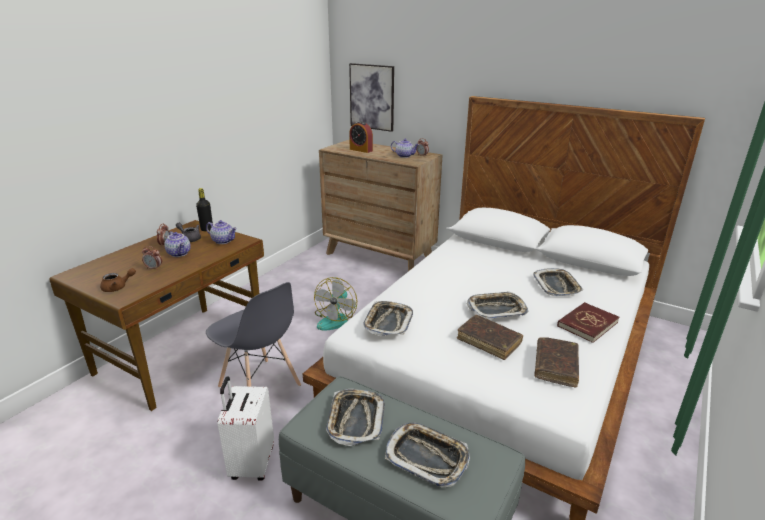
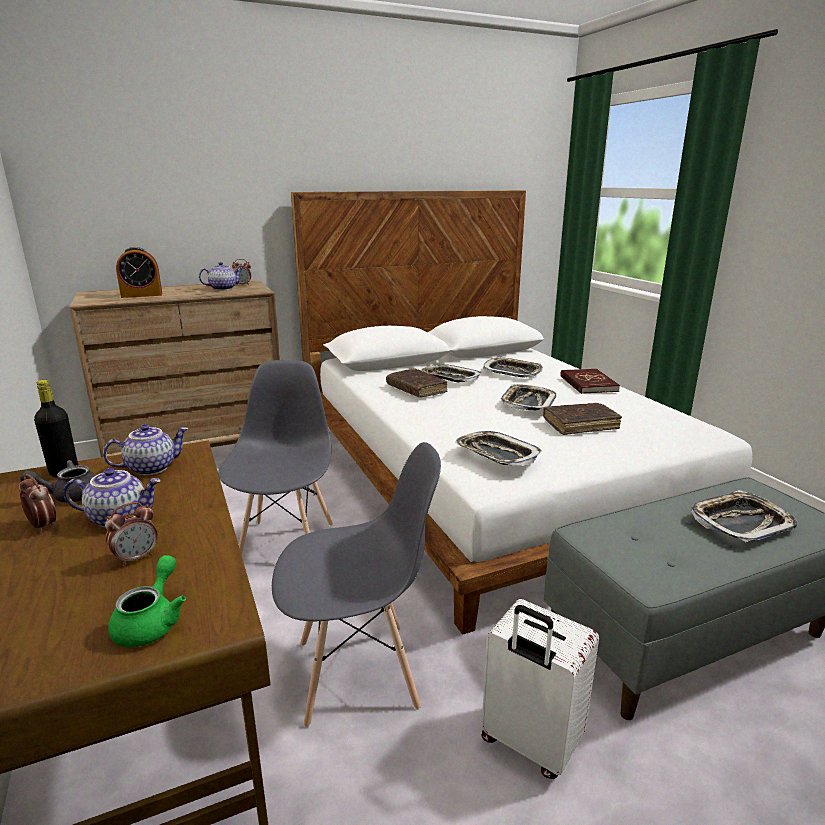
camera: 55 degrees left, 5 degrees down
(118, 287) = (152, 622): brown teapot -> green teapot
(335, 319) = (286, 544): fan -> grey chair
(355, 420) = (655, 544): tray -> tray (450, 377)
(372, 97) = (115, 212): picture -> none
(555, 366) = (644, 415): brown book -> brown book (416, 389)

